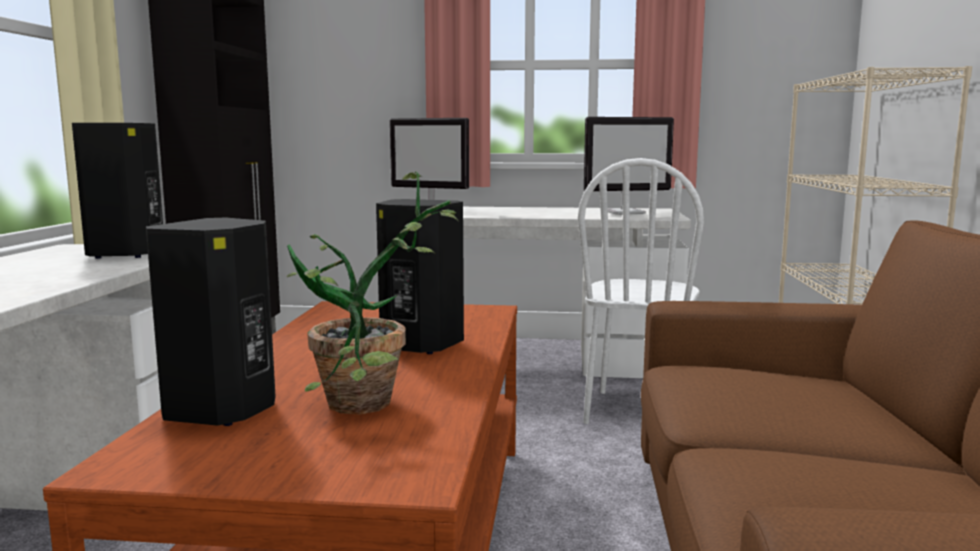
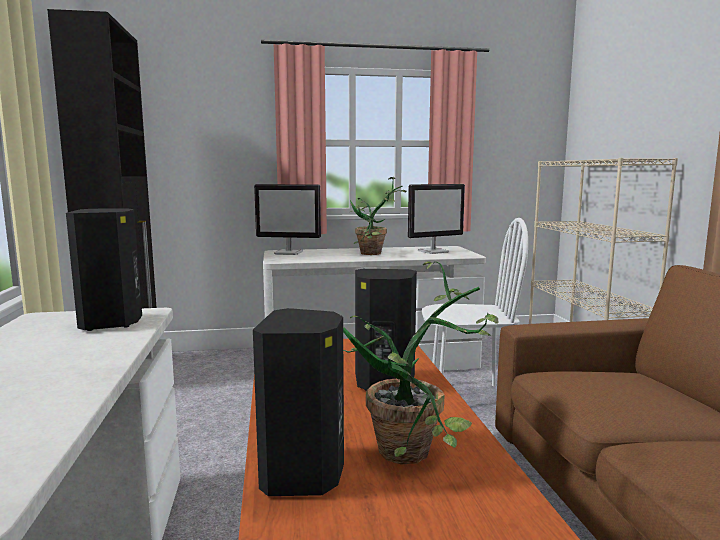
camera: 15 degrees left, 0 degrees up
(540, 212) = (375, 254): none -> potted plant
(637, 411) = (468, 397): white chair -> white chair turned 90 degrees counterclockwise

